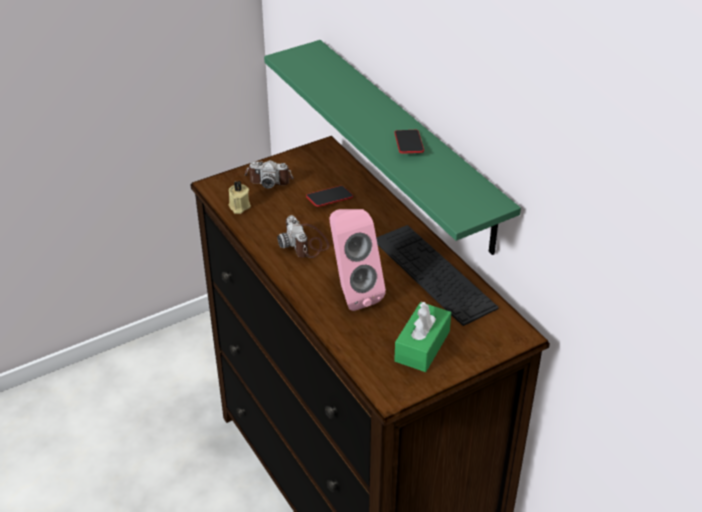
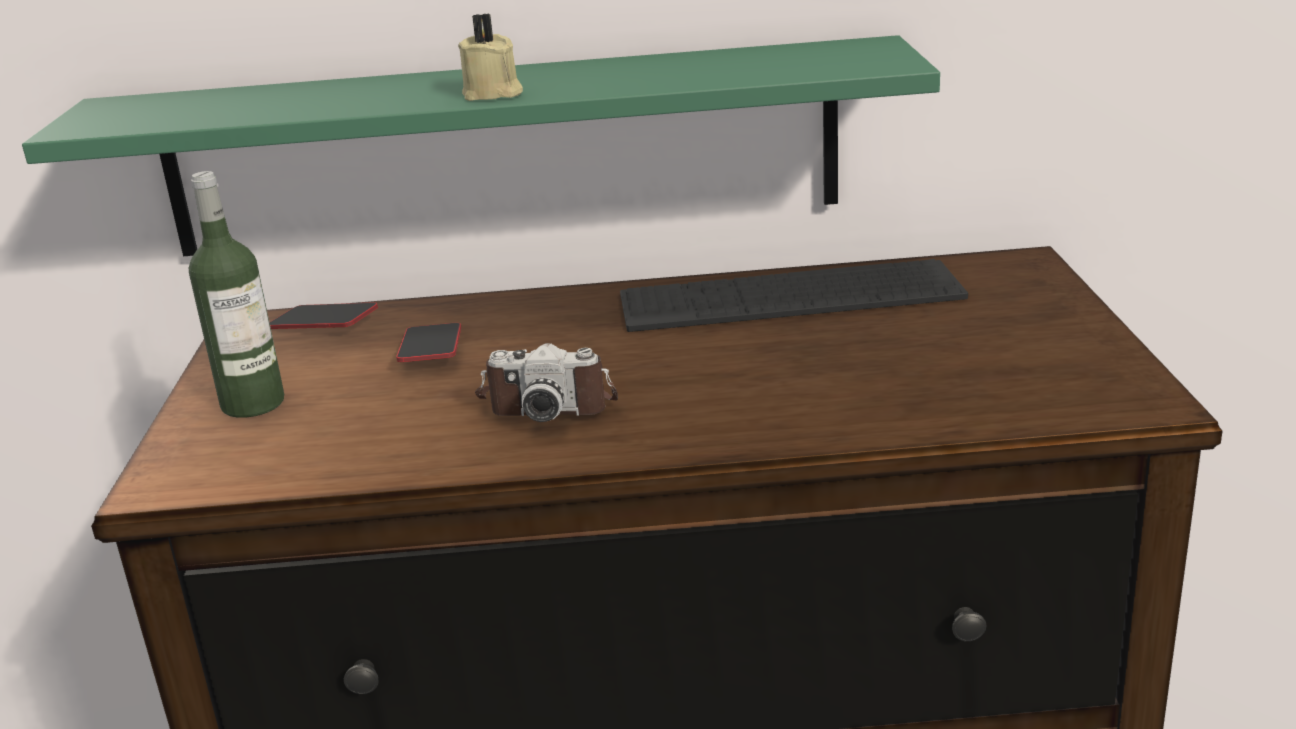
camera: 60 degrees left, 15 degrees down
(239, 206) = (301, 462): beige candle -> beige candle (492, 94)
(269, 178) = (253, 403): camera -> bottle
(352, 293) = (777, 382): pink speaker -> none
(408, 145) = (600, 73): phone -> phone (324, 324)
(422, 346) = (1005, 343): green tissue box -> none

